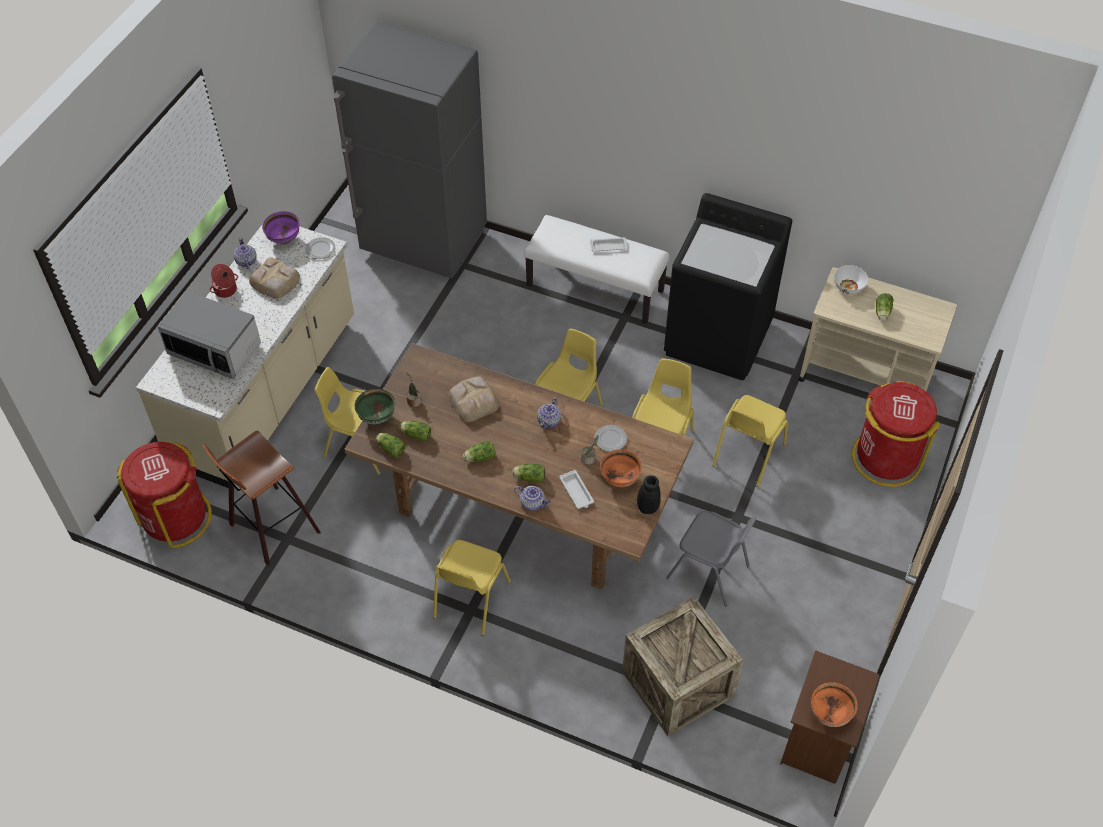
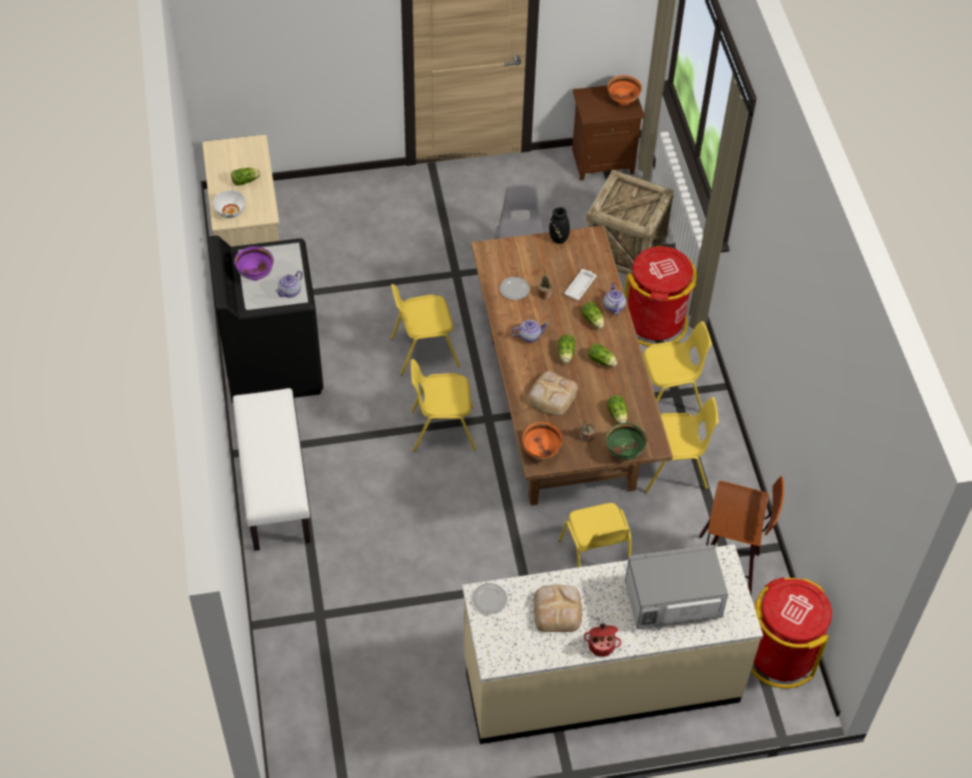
camera: 125 degrees left, 0 degrees up
(215, 349) = (672, 601): microwave -> microwave turned 90 degrees counterclockwise
(246, 261) = (554, 654): teapot -> teapot (290, 291)
(284, 239) = (500, 640): purple bowl -> purple bowl (255, 274)
(390, 448) = (645, 424): lettuce -> lettuce (565, 354)
(424, 243) = (313, 668): grey fridge -> none
(609, 246) = (261, 438): white tray -> none
(619, 479) = (547, 266): orange bowl -> orange bowl (541, 451)
(747, 455) = (390, 292): yellow chair -> yellow chair (674, 469)
(885, 458) = (328, 210): red trash can -> red trash can (655, 322)

